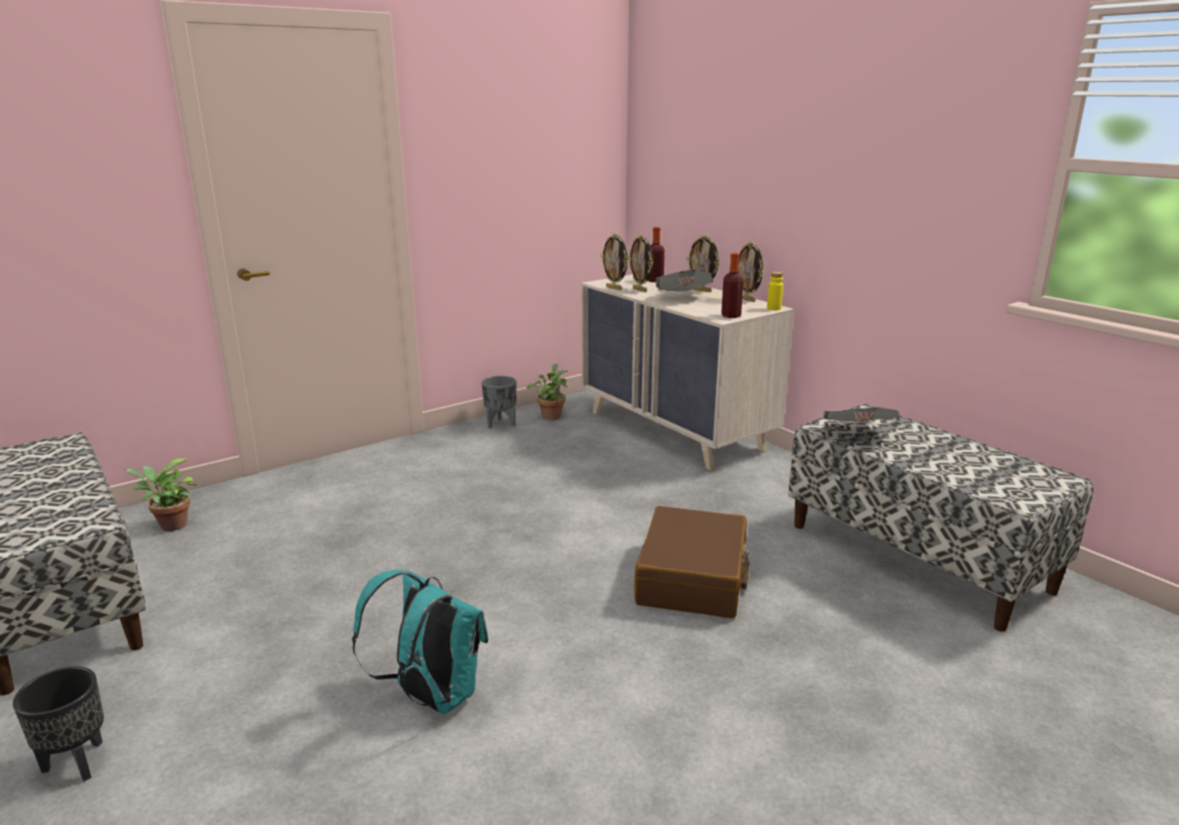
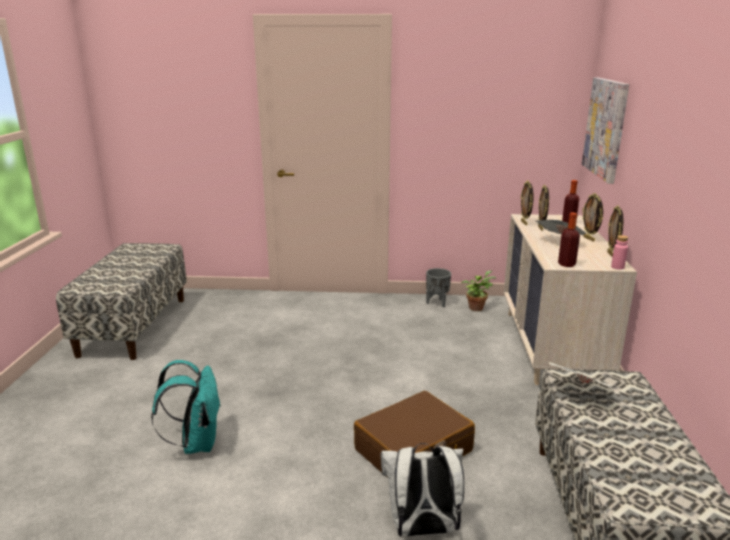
camera: 40 degrees right, 0 degrees up
(76, 763) = (59, 398): black planter -> none
(170, 526) = (212, 305): potted plant -> none
(672, 162) = (606, 128): none -> picture
(773, 308) = (617, 267): yellow bottle -> pink bottle
(801, 642) = (422, 529): none -> white backpack

